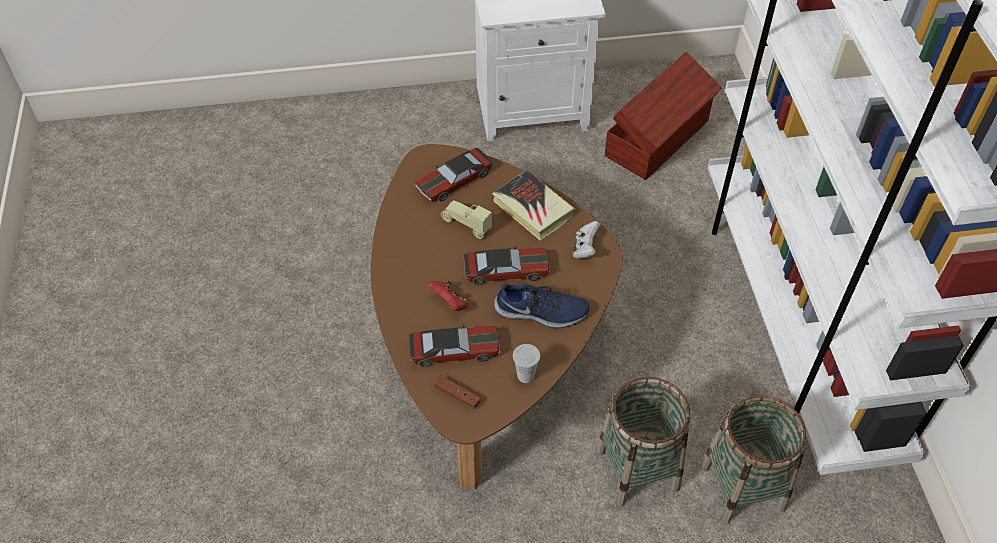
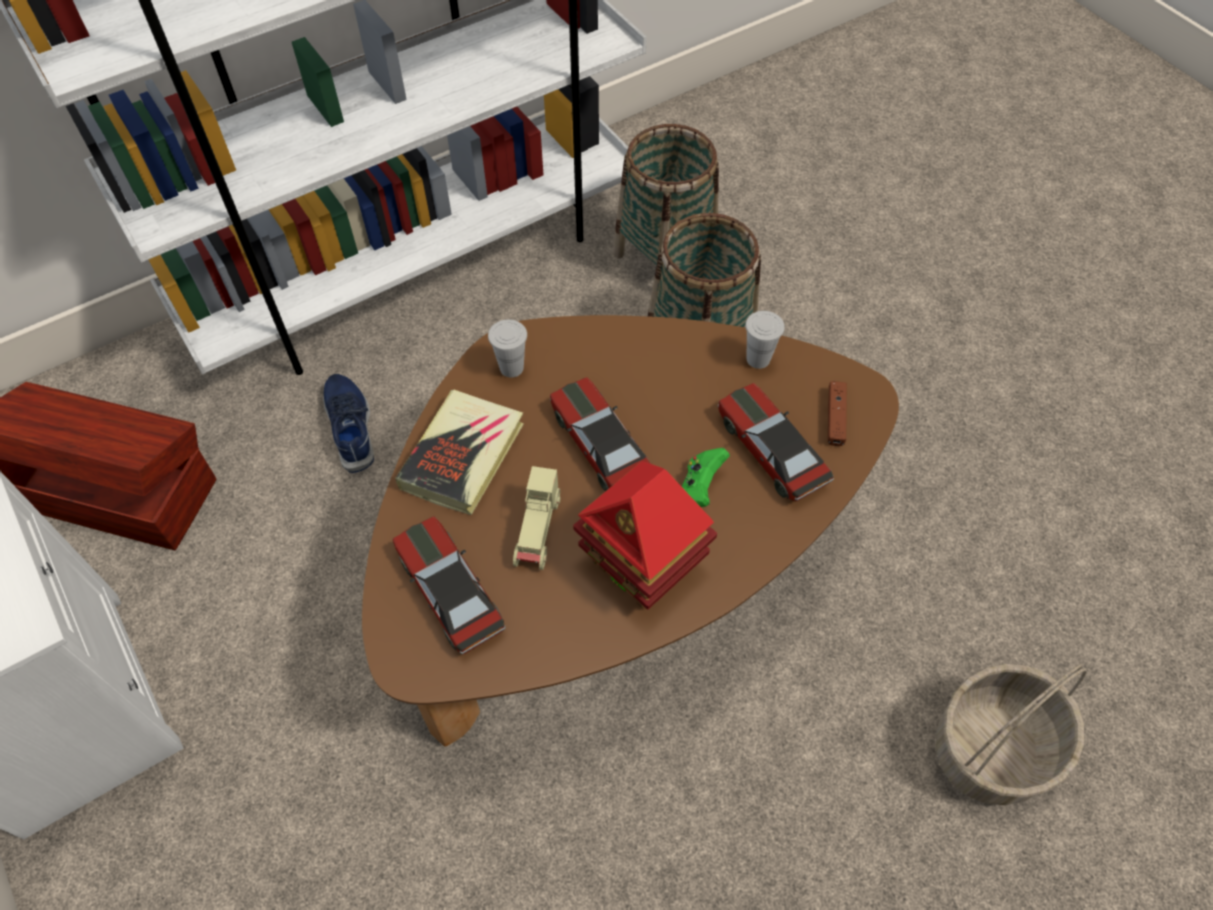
camera: 115 degrees left, 5 degrees up
(258, 484) = (991, 750): none -> basket
(420, 260) = (643, 563): none -> toy house
(450, 303) = (698, 489): red game controller -> green game controller
(454, 181) = (450, 591): toy car -> toy car turned 150 degrees counterclockwise
(541, 313) = (651, 377): blue shoe -> blue shoe (352, 427)
(585, 248) = (511, 368): white game controller -> white cup

